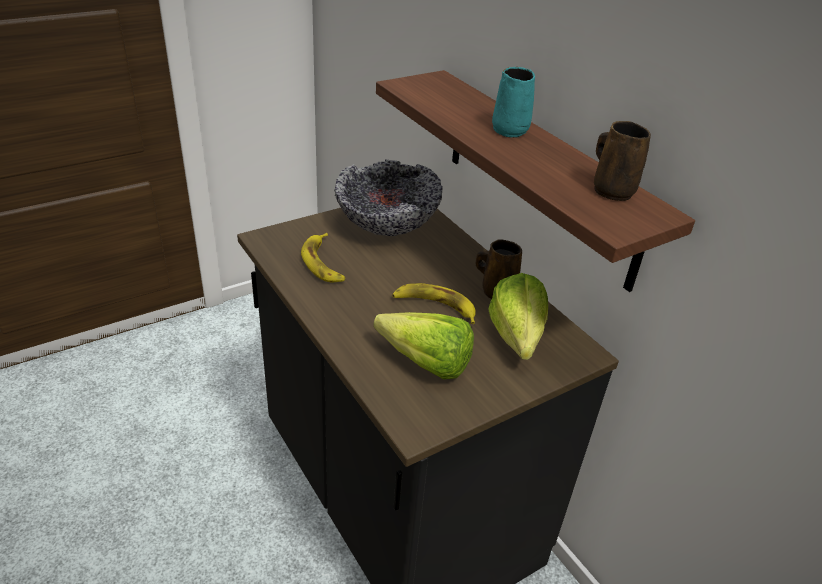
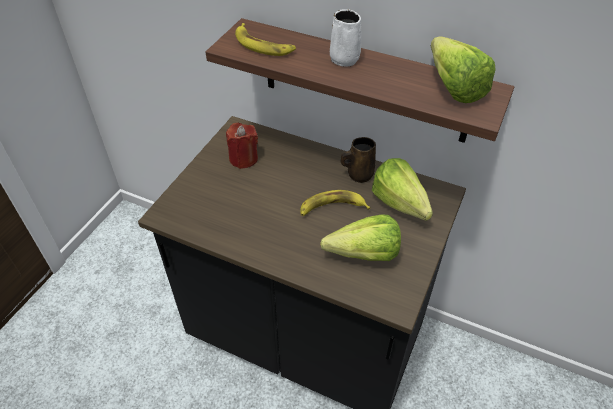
camera: 30 degrees left, 10 degrees up
(324, 263) = (228, 213): banana -> banana (263, 45)
(386, 227) = (243, 158): bowl -> red candle
(510, 129) = (343, 58): turquoise mug -> white mug
(611, 190) = (452, 84): brown mug -> lettuce

